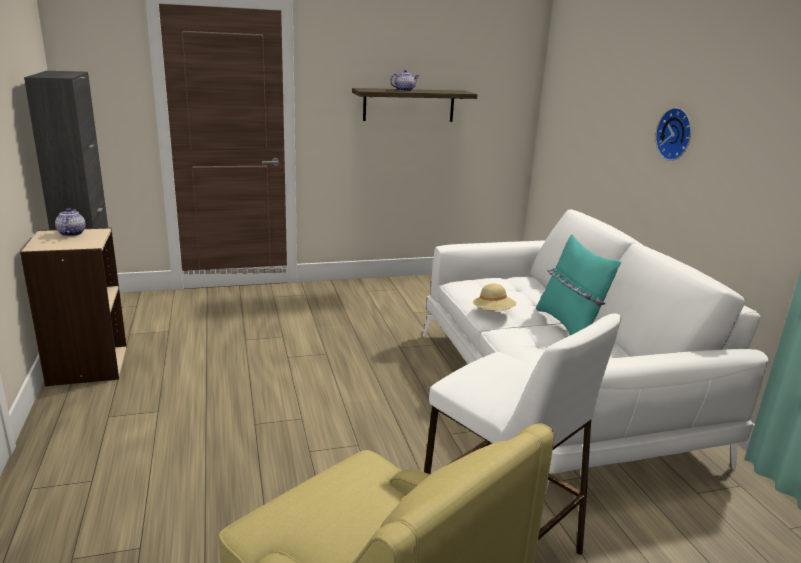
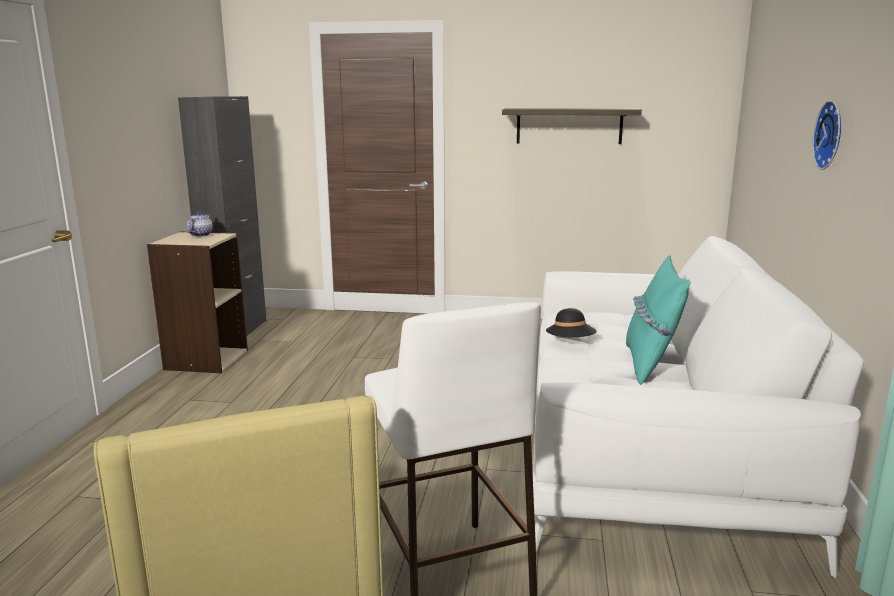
camera: 25 degrees right, 5 degrees down
(404, 90) = (557, 108): teapot -> none
(493, 312) = (570, 342): beige hat -> black hat

